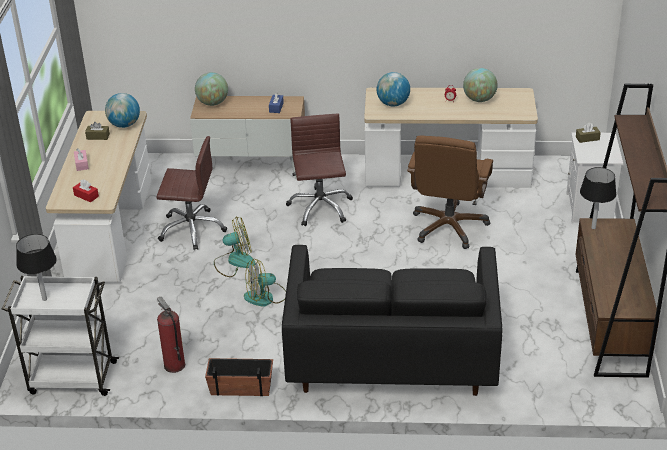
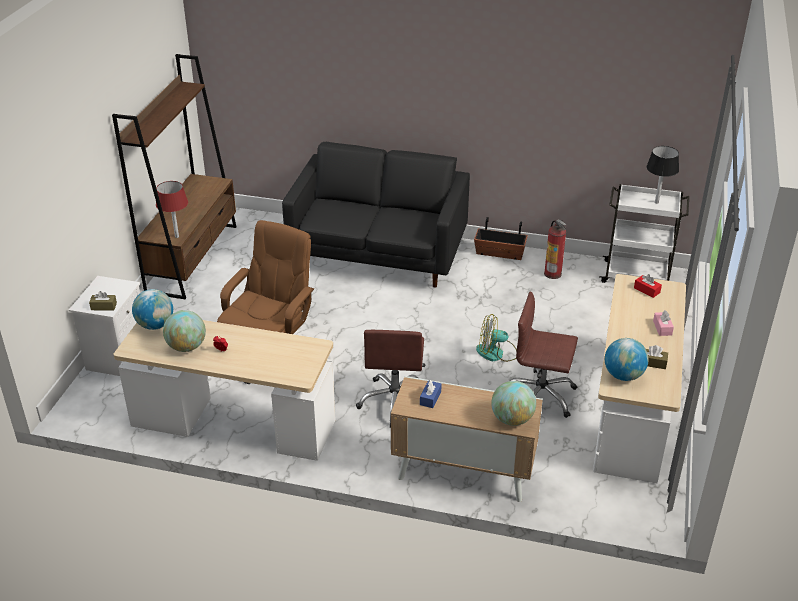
camera: 170 degrees left, 0 degrees up
(266, 297) = (470, 315): fan -> none
(393, 104) = (290, 356): globe -> globe (155, 325)
(593, 228) = (177, 236): black table lamp -> red table lamp

